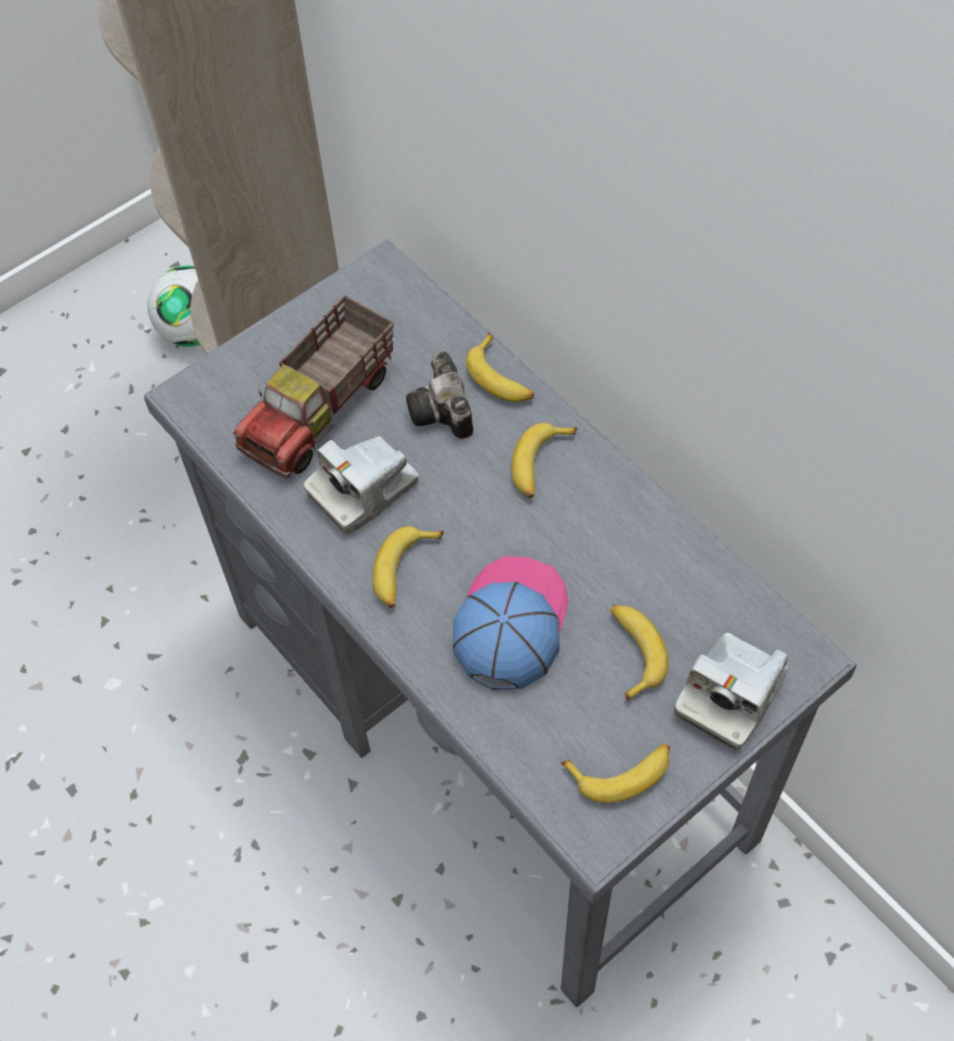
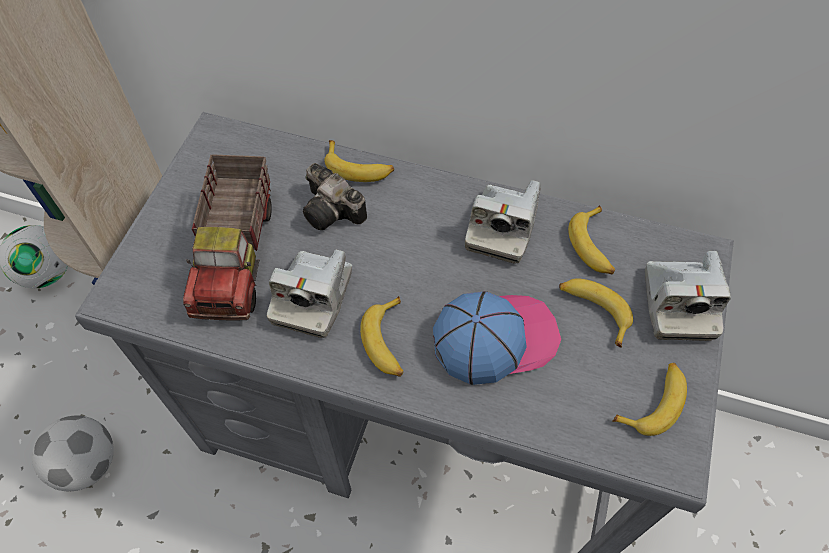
camera: 35 degrees left, 0 degrees up
(120, 565) = (87, 463): none -> football
(510, 624) = (495, 338): cap -> cap turned 90 degrees clockwise
(540, 465) = (431, 214): banana -> banana (593, 246)
(603, 517) = (501, 228): none -> camera

